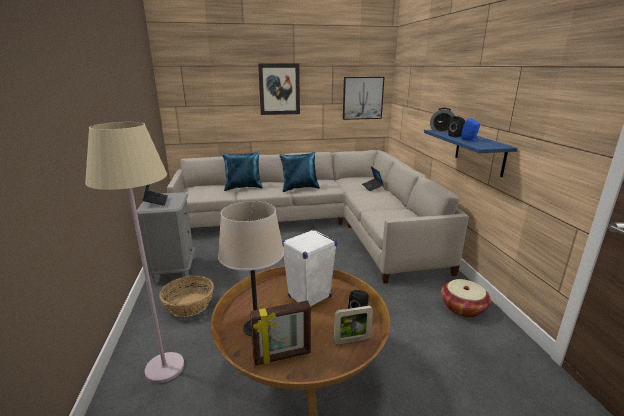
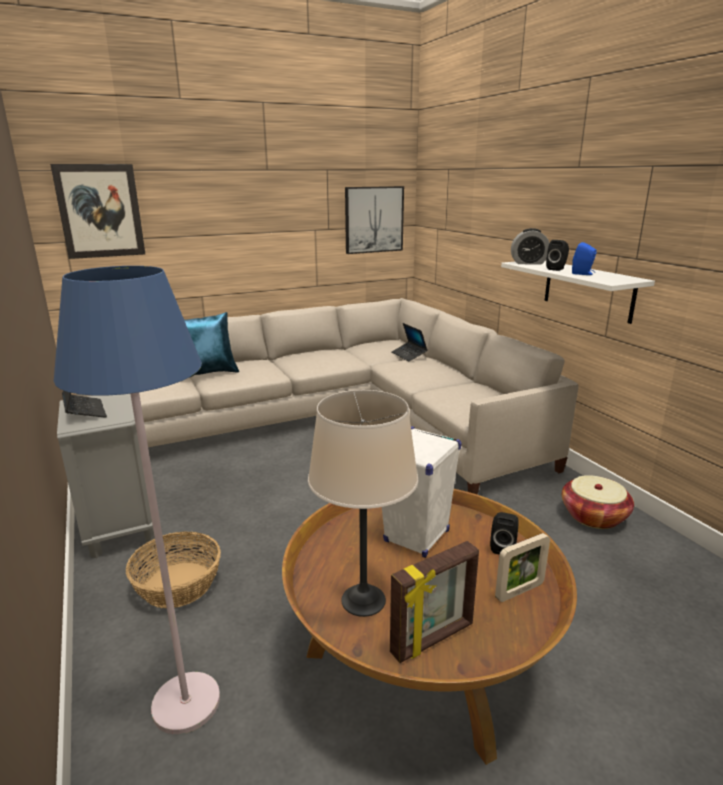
camera: 15 degrees left, 0 degrees up
(164, 368) = (185, 703): beige floor lamp -> blue floor lamp
(279, 89) = (246, 208): picture -> picture (100, 211)
(299, 188) = (299, 367): blue pillow -> none
(479, 151) = (587, 290): blue shelf -> white shelf

